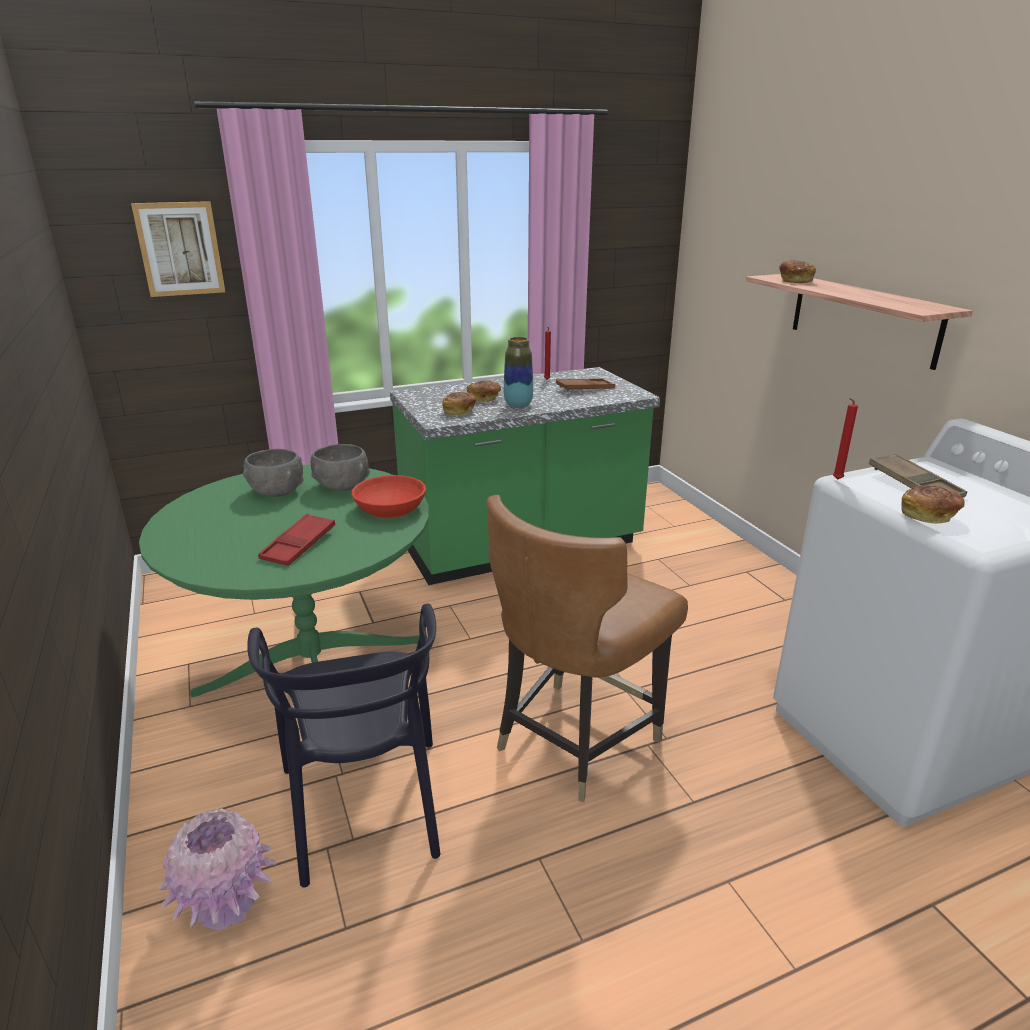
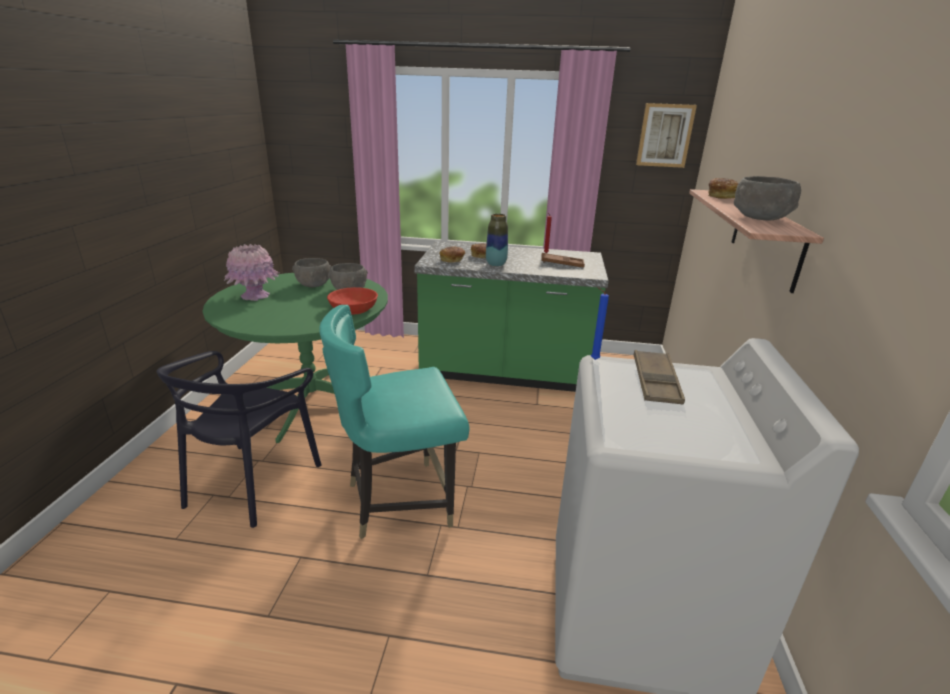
camera: 30 degrees right, 0 degrees up
(180, 249) = (325, 131): picture -> picture (665, 135)
(226, 905) = (145, 499): pink vase -> pink vase (255, 296)
(299, 545) = (278, 314): red tray -> none
(574, 740) = (399, 500): brown chair -> turquoise chair
(836, 480) = (593, 359): red candle -> blue candle
(887, 299) = (760, 218): none -> grey bowl
(928, 515) = (617, 406): bread -> none

